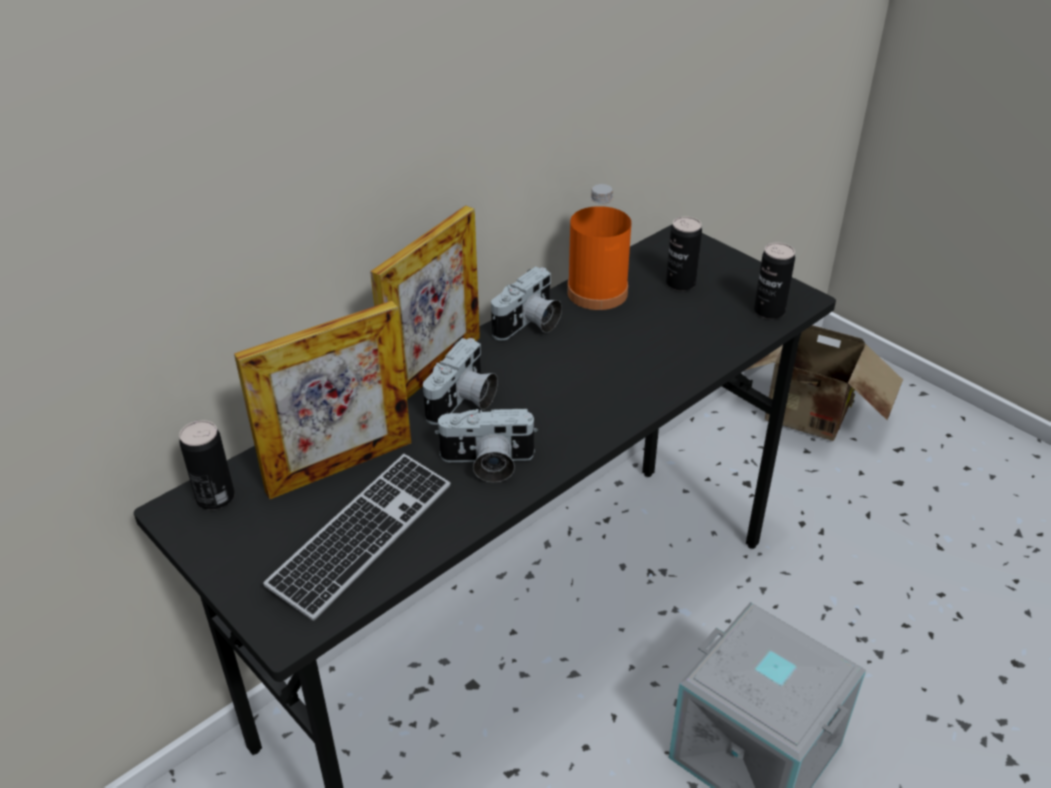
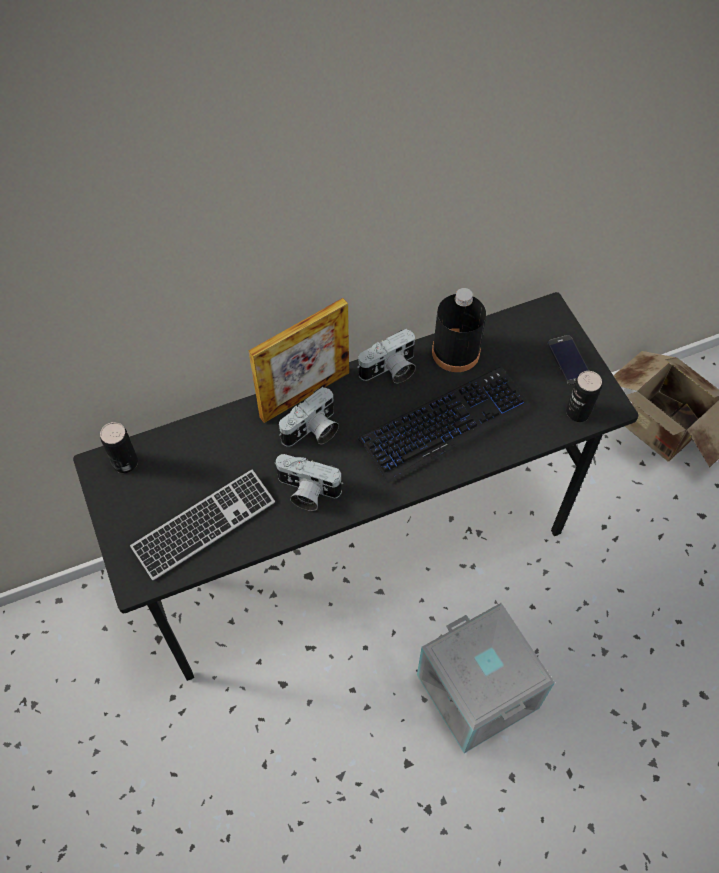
camera: 20 degrees right, 20 degrees up
(340, 467) = (210, 462): picture frame -> none
(597, 292) = (455, 352): orange bottle -> black bottle
(624, 357) = (444, 424): none -> keyboard
(680, 283) = (524, 362): can -> none
(728, 271) = (569, 360): none -> phone

